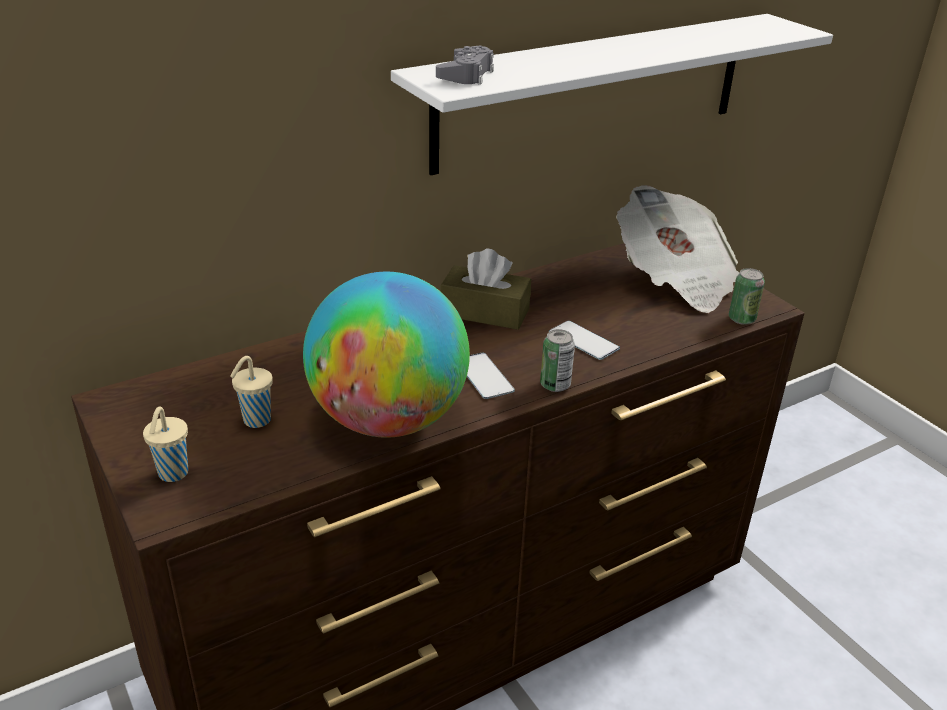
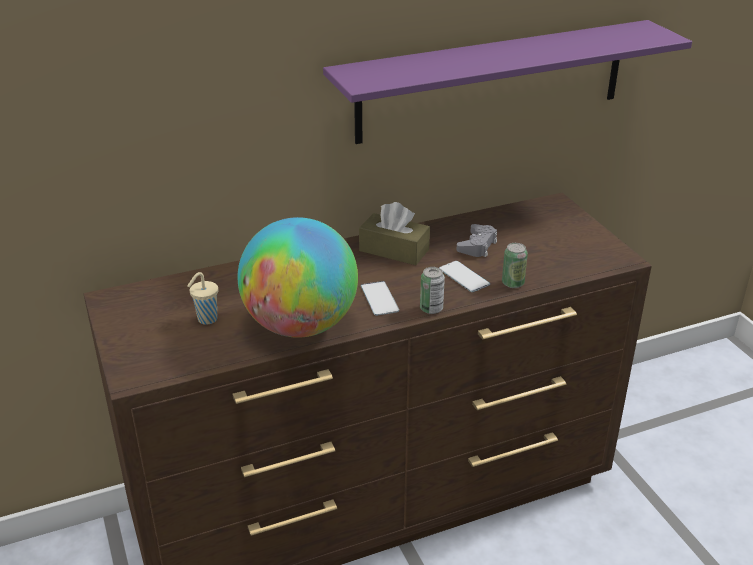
camera: 10 degrees right, 0 degrees up
(172, 474) = (142, 352): beige cup -> none
(466, 74) = (377, 72): grey game controller -> grey game controller (477, 246)
(594, 91) = (492, 81): white shelf -> purple shelf
(675, 279) = (554, 233): newspaper -> none
(741, 319) = (597, 267): can -> can (513, 283)

